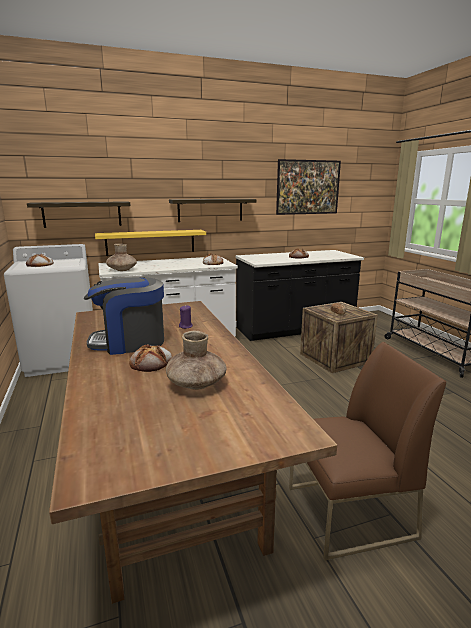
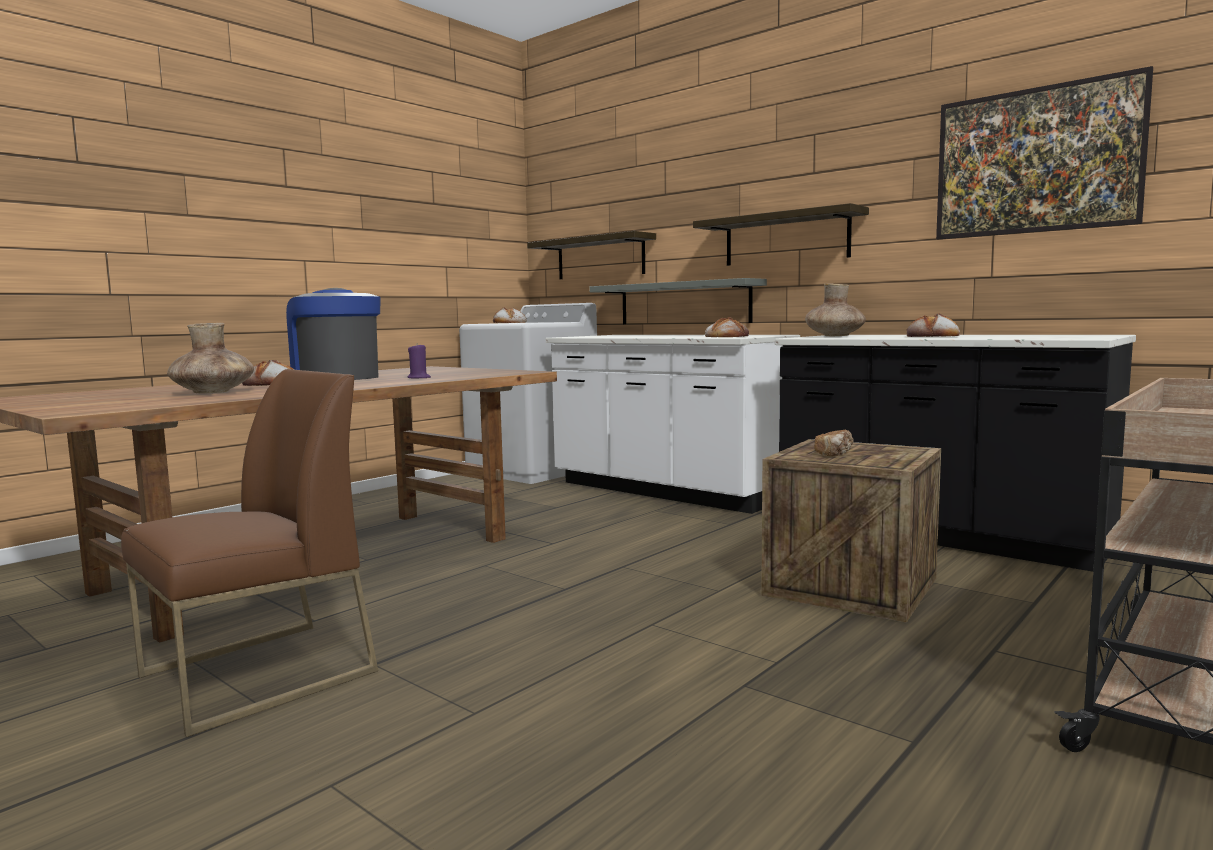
camera: 60 degrees right, 10 degrees down
(122, 270) = (586, 336): brown vase -> brown vase (835, 336)
(150, 242) = (683, 303): yellow shelf -> grey shelf
(349, 512) = (256, 675): brown chair -> brown chair turned 90 degrees counterclockwise

